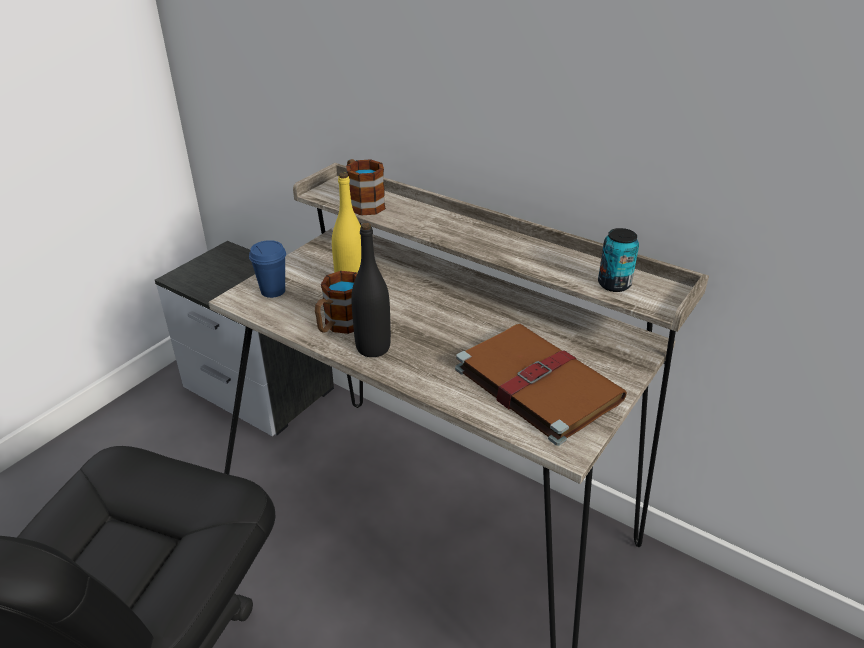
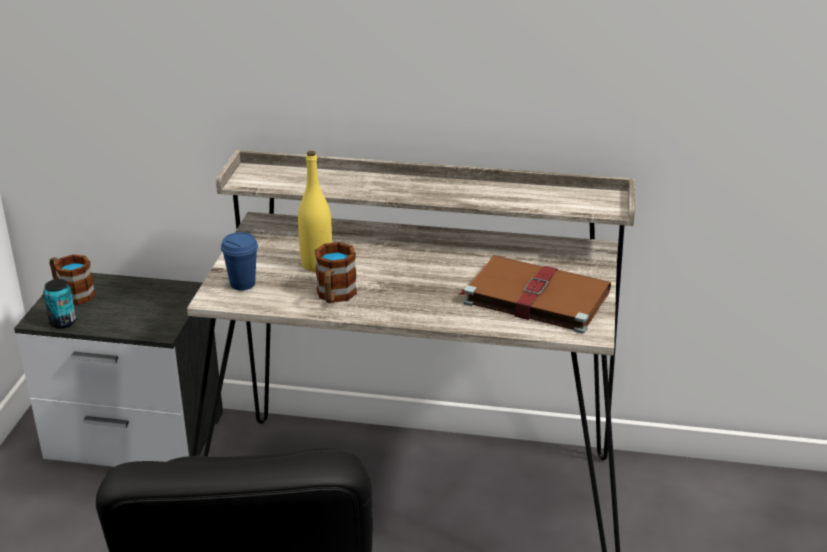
camera: 25 degrees left, 5 degrees down
(363, 203) = (294, 182): mug -> mug (72, 294)
(373, 348) = (380, 305): black bottle -> none
(614, 284) = (565, 202): can -> can (63, 322)

